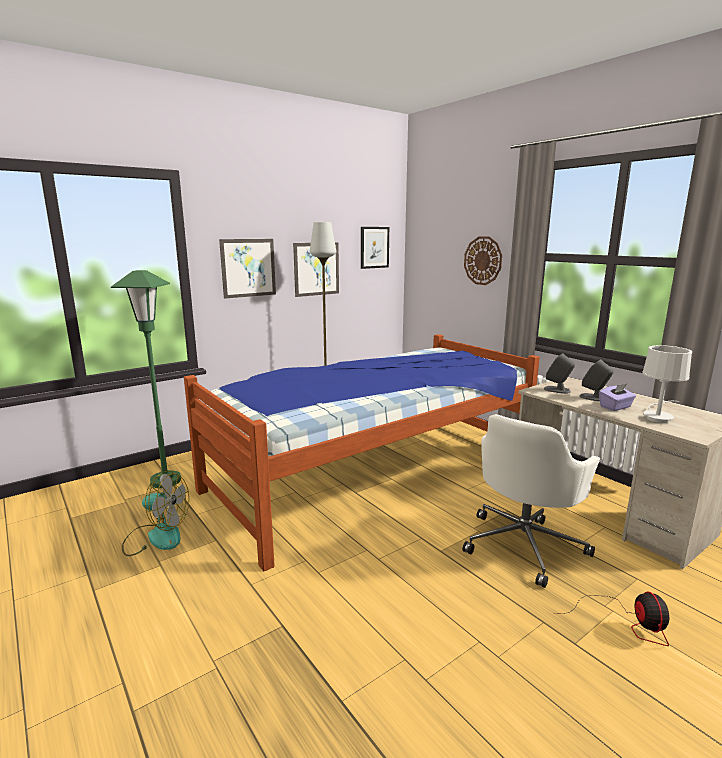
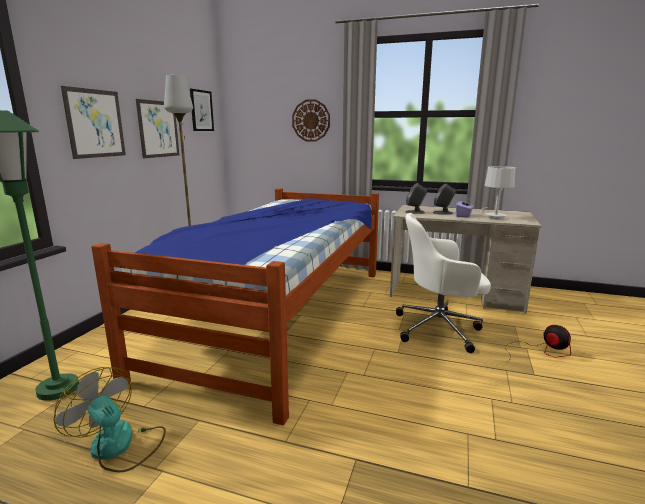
camera: 35 degrees left, 0 degrees up
(156, 537) = (119, 446): fan -> fan turned 120 degrees counterclockwise
(524, 544) = (439, 328): white office chair -> white office chair turned 90 degrees clockwise

